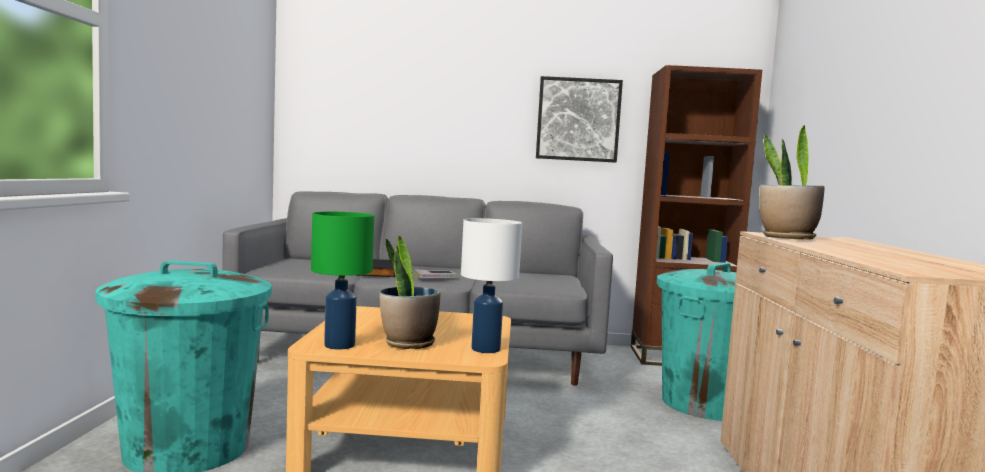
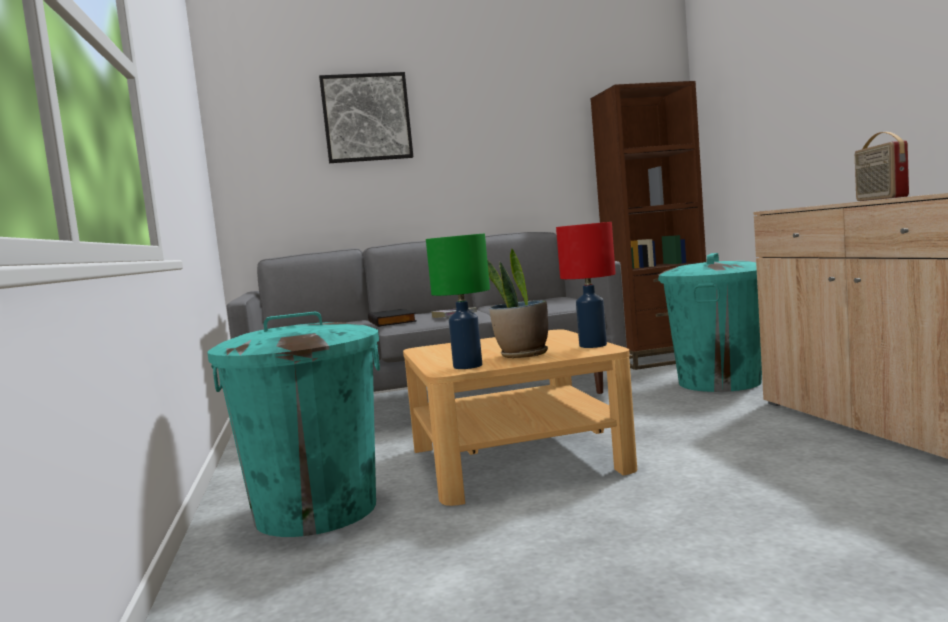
camera: 15 degrees left, 0 degrees up
(485, 349) = (592, 345): white table lamp -> red table lamp
(578, 119) = (529, 149): picture -> picture (366, 118)
(787, 238) = (805, 206): potted plant -> none
(851, 250) = (880, 199): none -> radio

